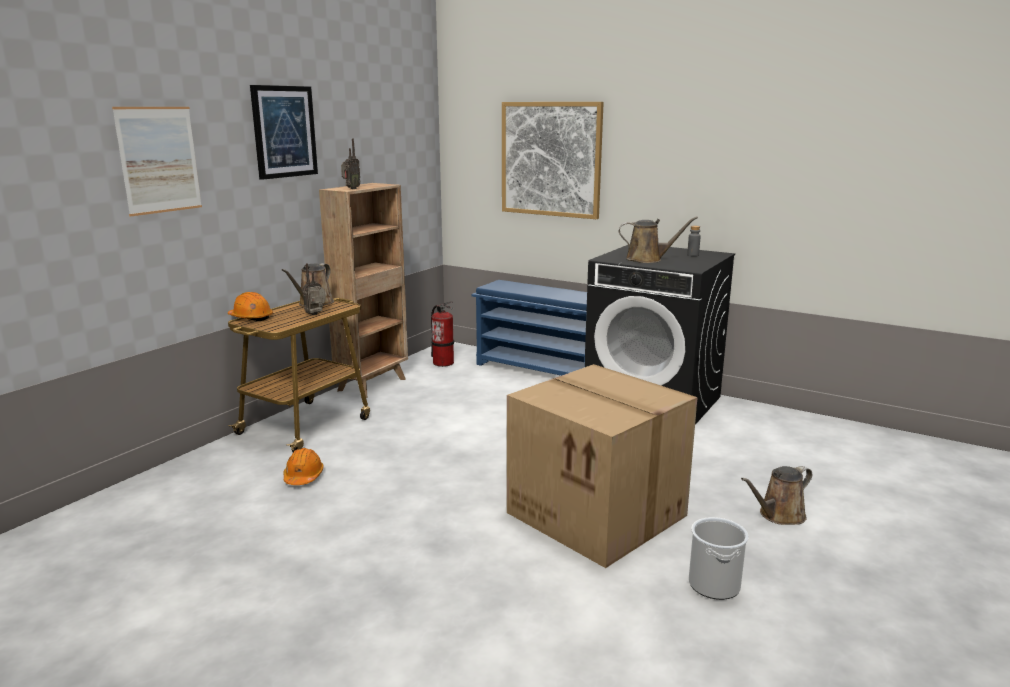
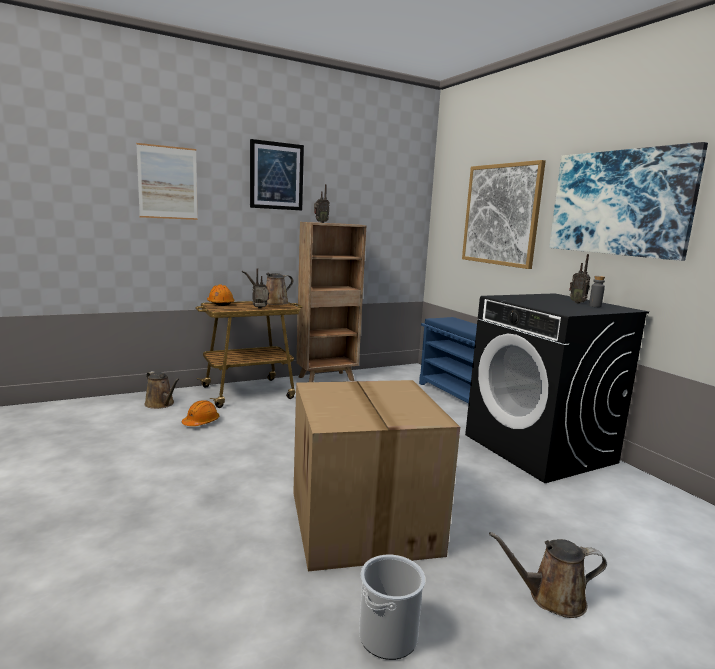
camera: 30 degrees right, 5 degrees down
(443, 363) = (395, 377): fire extinguisher -> none
(647, 259) = (538, 302): brown watering can -> brown watering can (161, 404)
(673, 253) = (578, 302): none -> radio
(693, 150) = (619, 203): none -> picture

